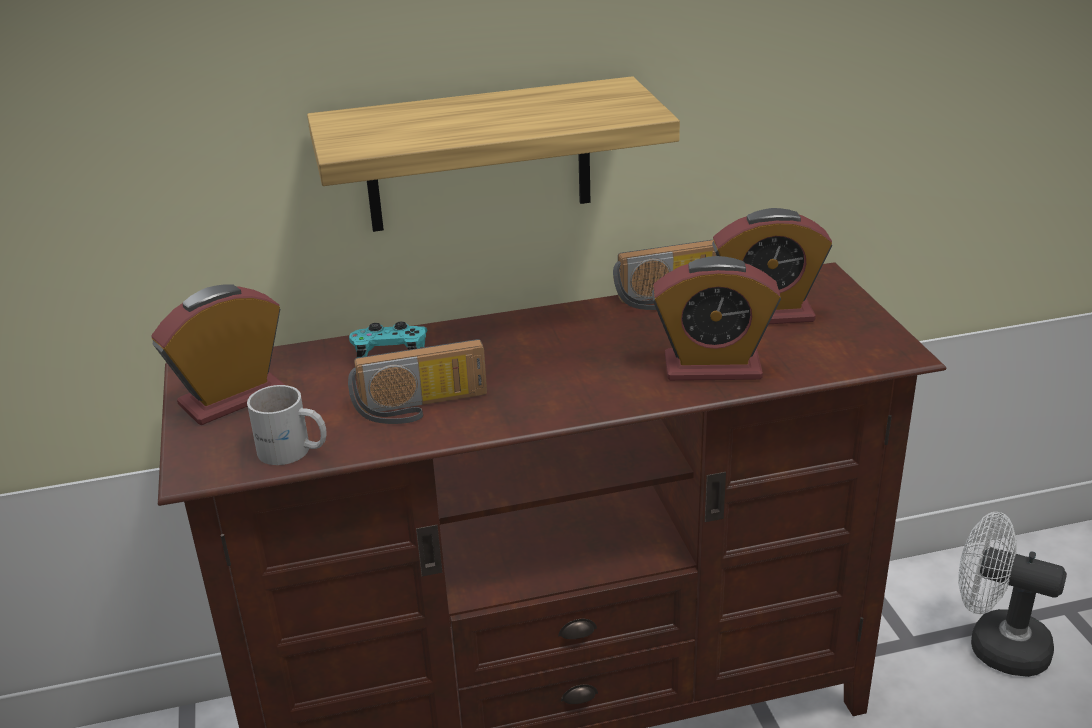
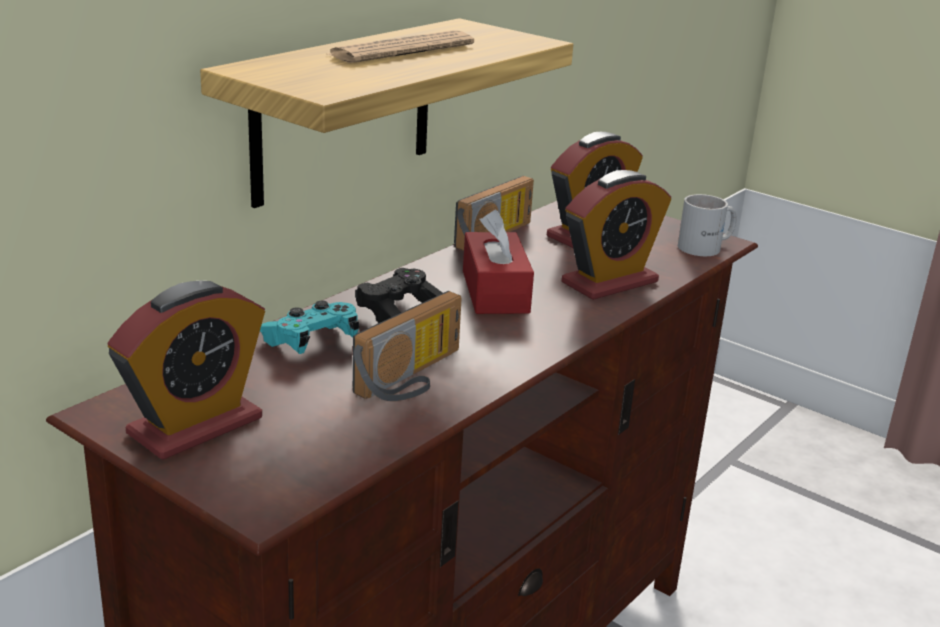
camera: 40 degrees left, 5 degrees down
(232, 398) = (195, 426): alarm clock -> alarm clock turned 150 degrees counterclockwise
(292, 452) = (344, 453): white mug -> white mug (707, 247)
(488, 348) = (400, 312): none -> black game controller
(495, 111) = (402, 50): none -> newspaper
(593, 349) = (495, 291): none -> red tissue box
(995, 645) = (711, 503): white fan -> none

